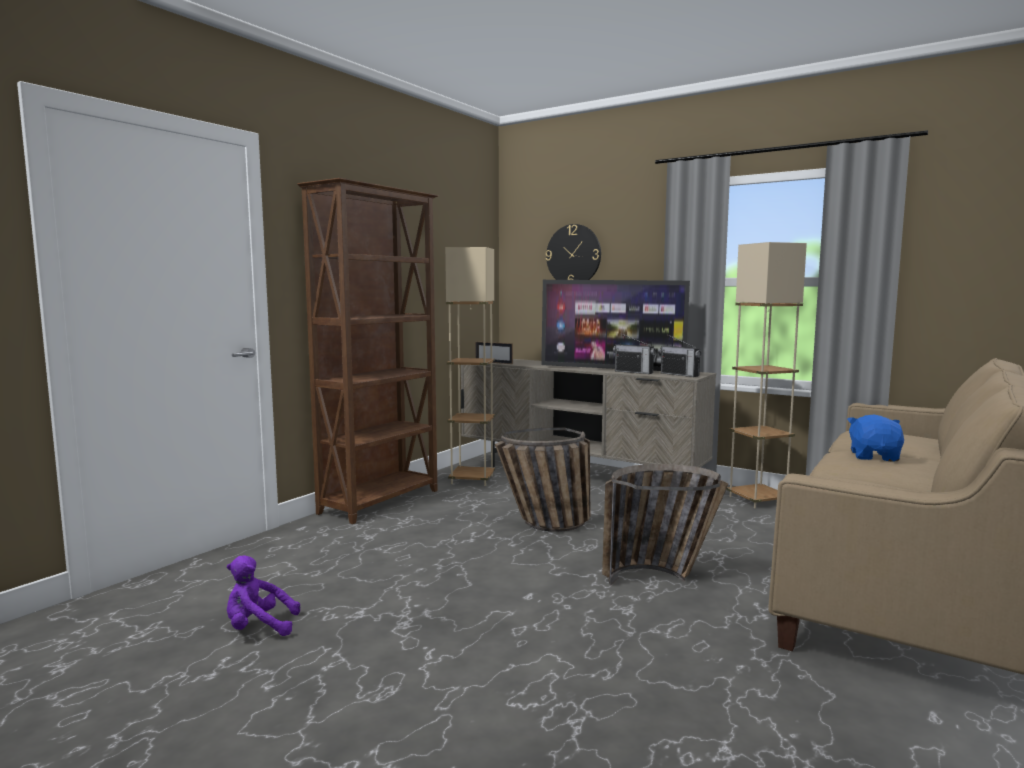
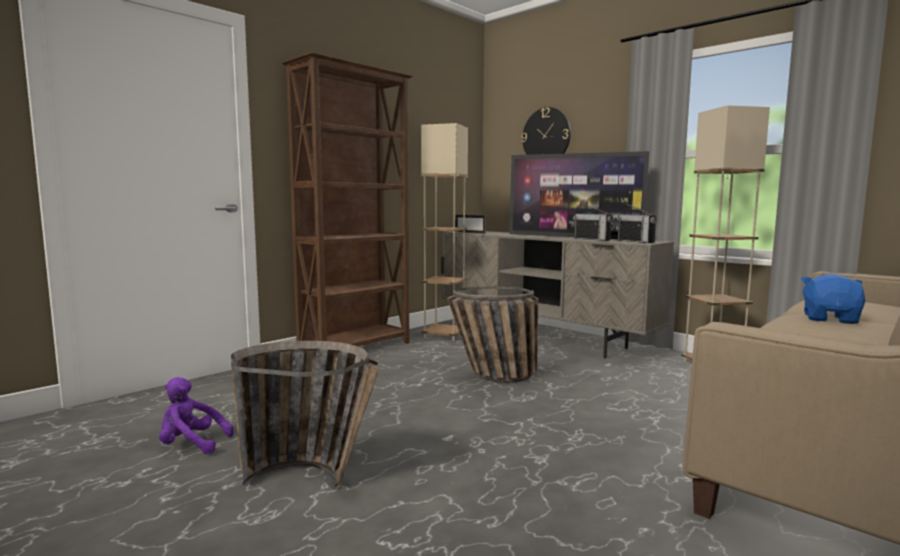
camera: 10 degrees right, 0 degrees up
(660, 577) = (586, 431): basket -> basket (314, 481)

